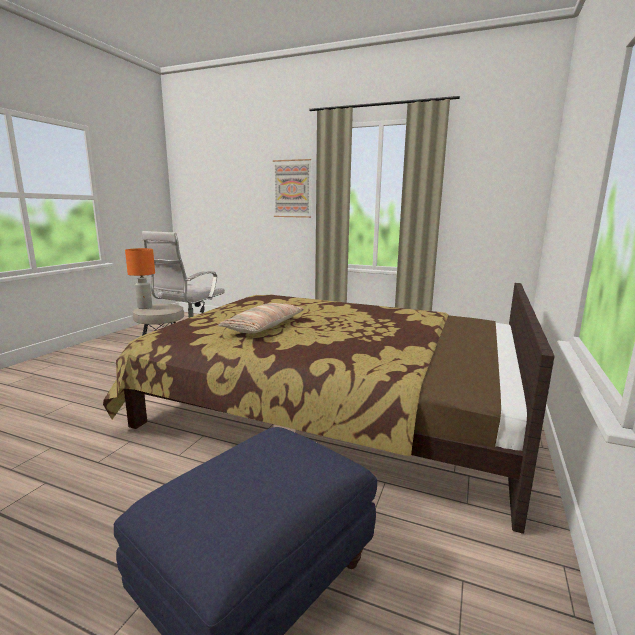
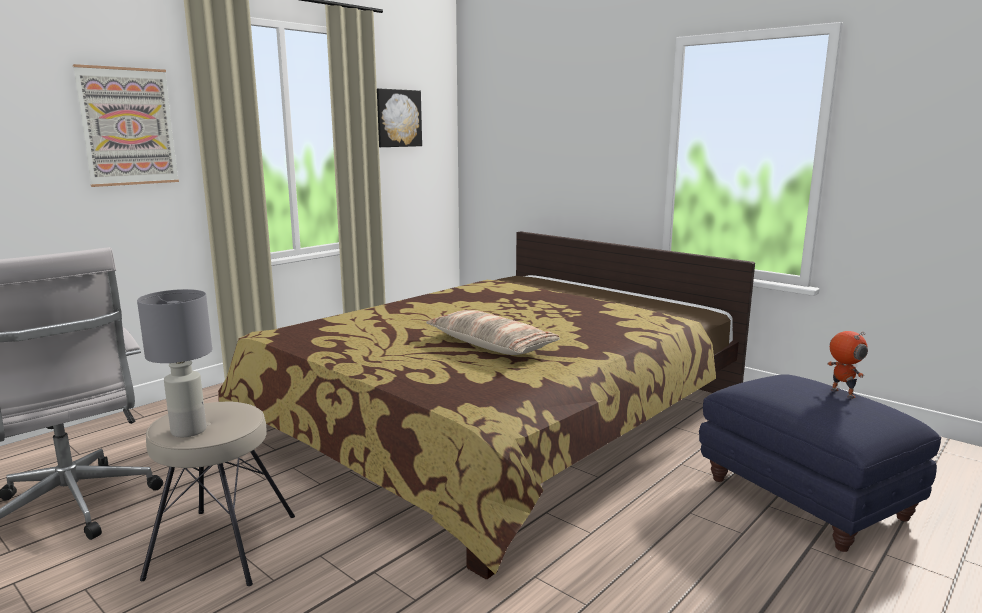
camera: 70 degrees left, 0 degrees up
(145, 307) = (187, 431): orange table lamp -> grey table lamp
(270, 493) = (841, 394): none -> toy robot
(474, 181) = (397, 118): none -> picture

